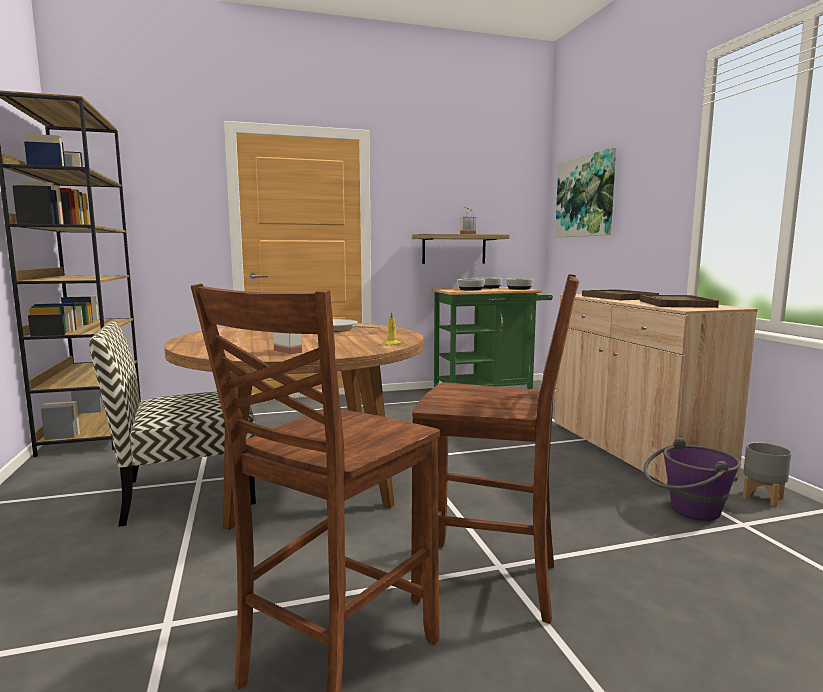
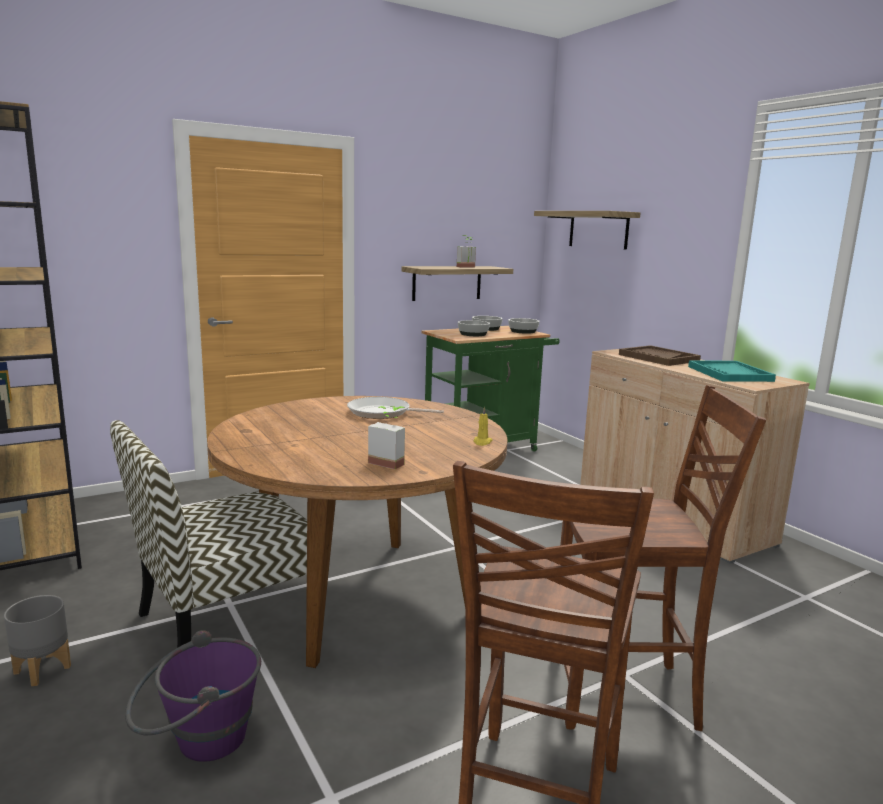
camera: 15 degrees left, 5 degrees up
(585, 196) = (598, 230): picture -> shelf
(676, 304) = (729, 374): brown tray -> turquoise tray
(686, 511) = (753, 587): purple bucket -> purple bucket (197, 742)
(762, 498) = (808, 565): grey planter -> grey planter (41, 670)

